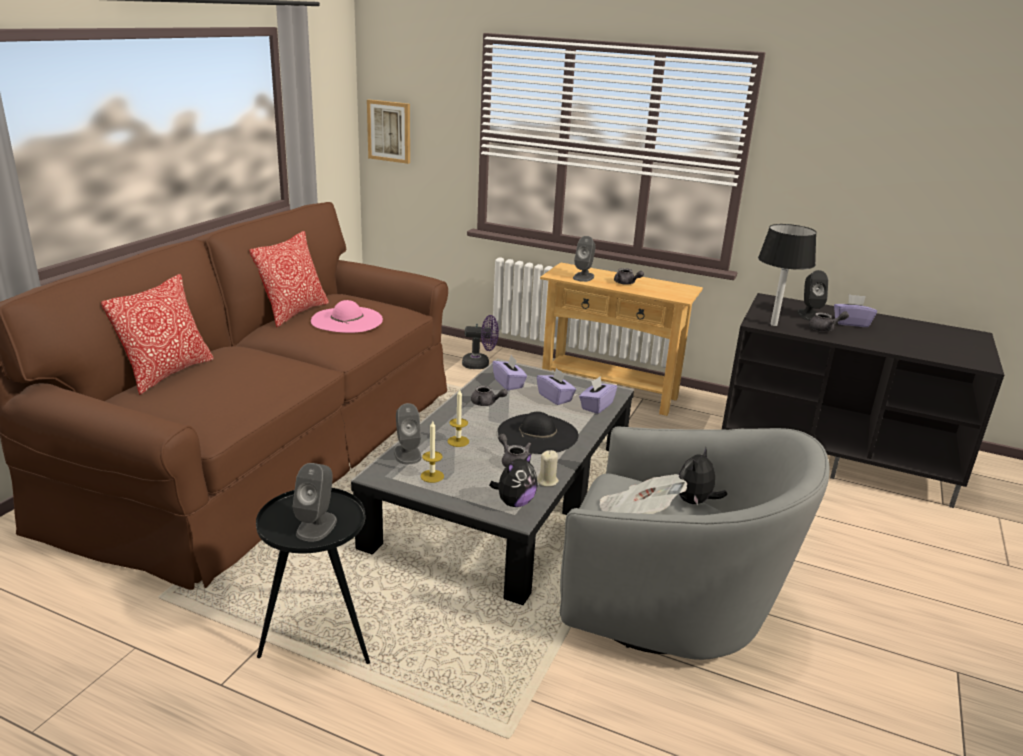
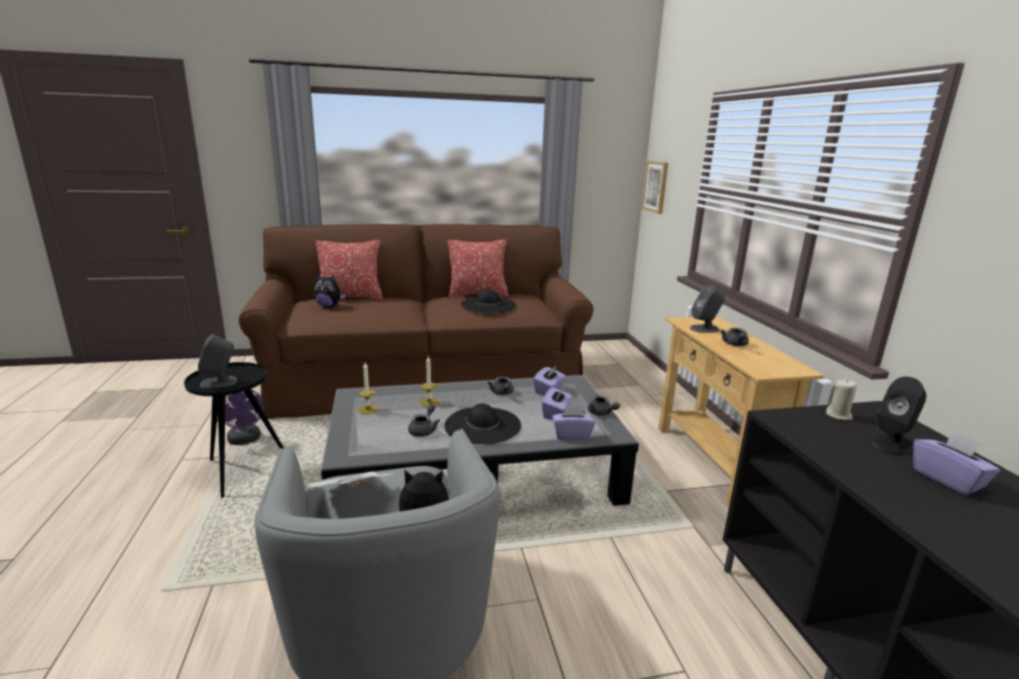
camera: 55 degrees right, 5 degrees down
(347, 320) = (488, 305): pink hat -> black hat
(407, 454) = (389, 393): grey speaker -> none
(480, 364) = (642, 395): purple fan -> purple fan (245, 440)
(514, 503) = (361, 449): plush toy -> plush toy (329, 306)
(547, 481) = (409, 452): beige candle -> beige candle (838, 415)
(773, 325) = (798, 428): black table lamp -> none
(825, 329) = (870, 463): grey teapot -> grey teapot (601, 413)

